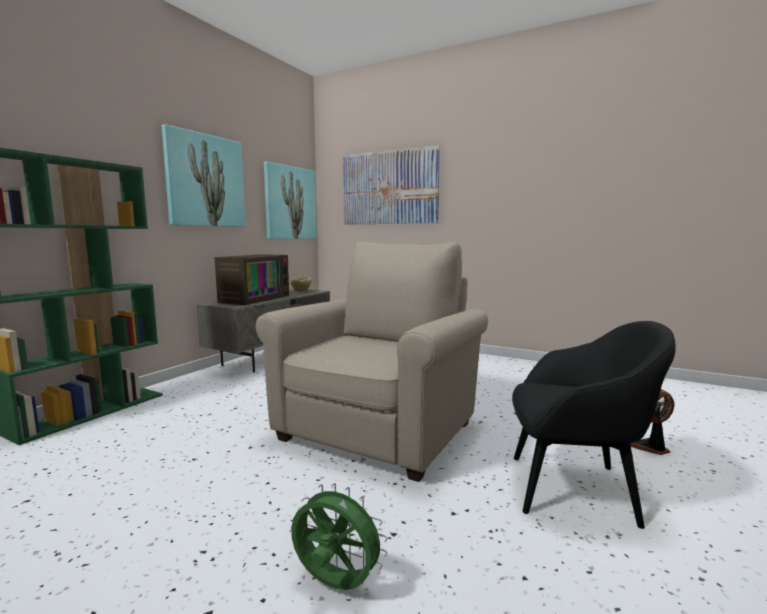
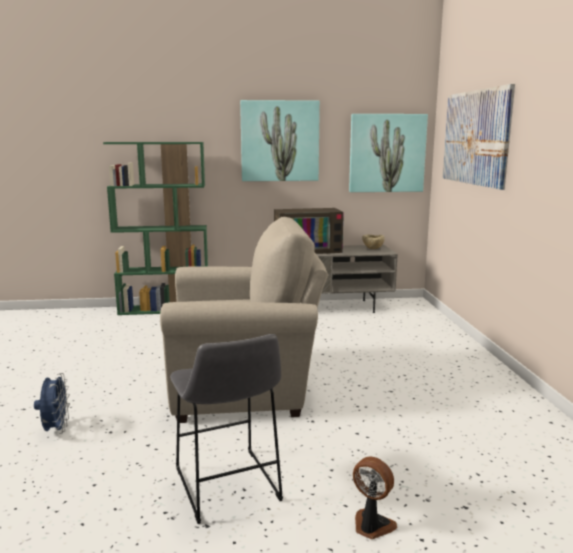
camera: 55 degrees right, 5 degrees up
(334, 585) = (56, 430): green fan -> blue fan
(574, 489) = (228, 488): black armchair -> grey stool

